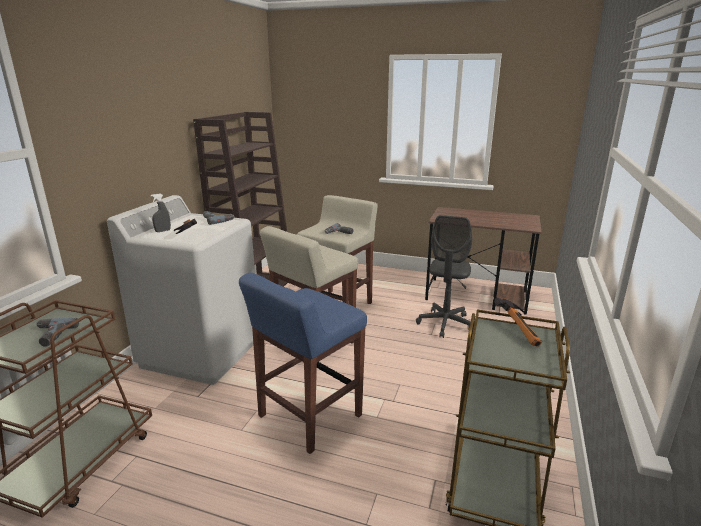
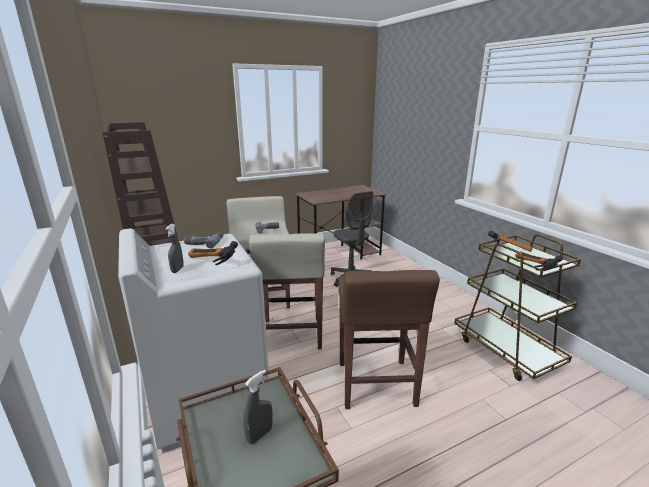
camera: 45 degrees left, 0 degrees up
(49, 336) = (259, 435): power drill -> grey spray bottle
(308, 416) = (376, 385): blue stool -> brown stool
(484, 358) = (531, 267): none -> hammer

